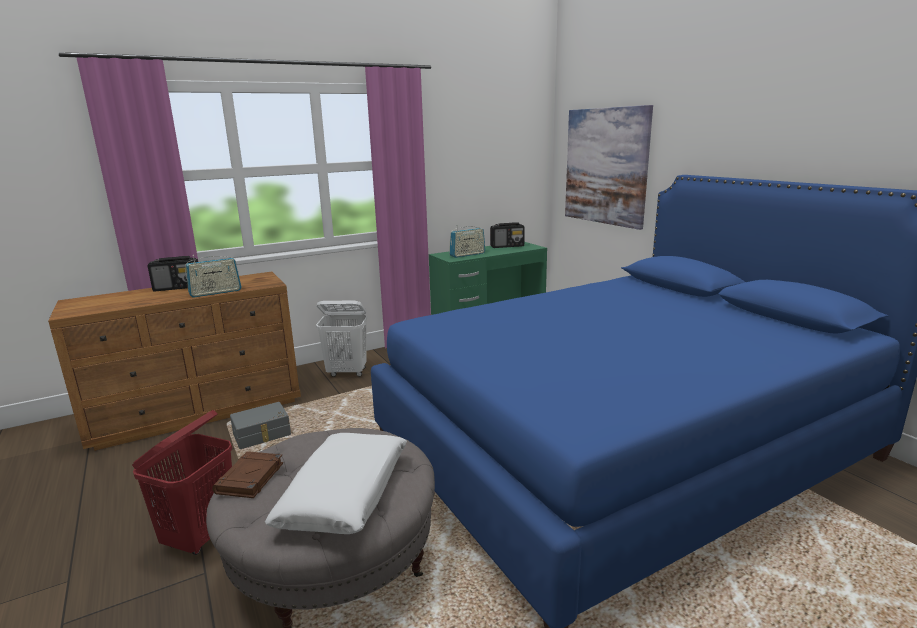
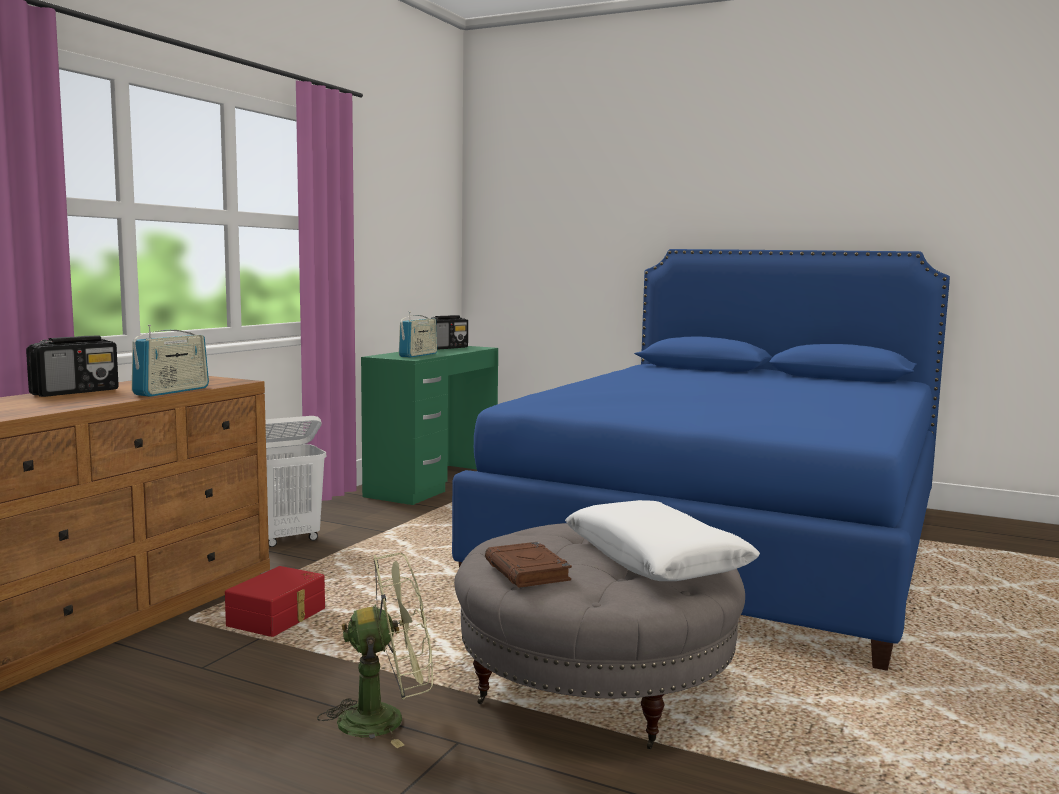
camera: 35 degrees left, 10 degrees down
(201, 536) = (385, 719): red laundry basket -> green fan
(262, 435) = (278, 619): grey storage box -> red storage box
(605, 166) = (554, 245): picture -> none

